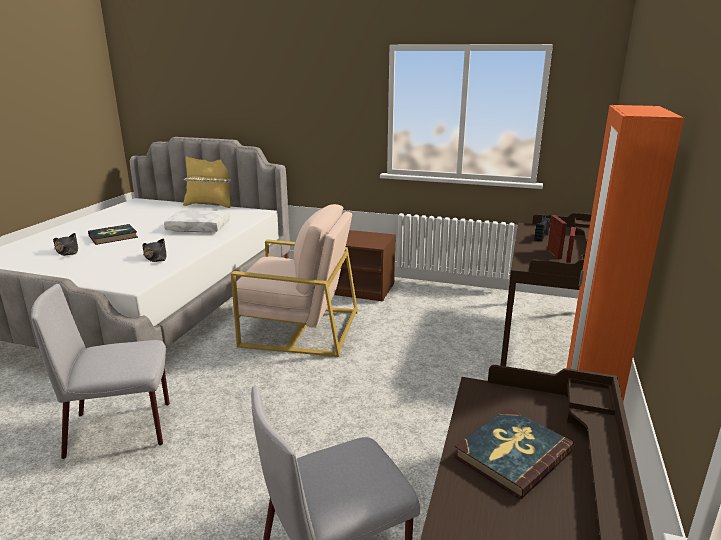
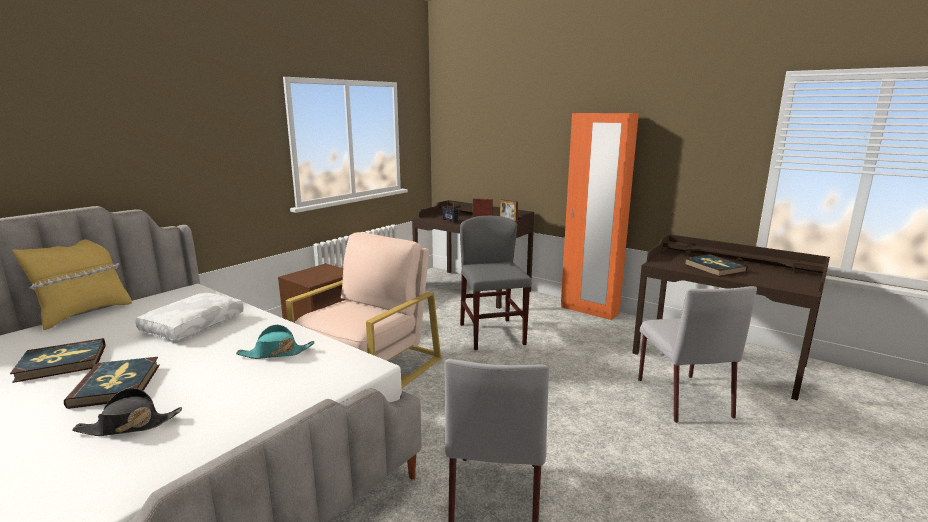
camera: 70 degrees left, 5 degrees down
(141, 220) = (62, 363): none -> book
(155, 257) = (276, 353): black hat -> turquoise hat
(419, 375) = (492, 334): none -> grey chair

